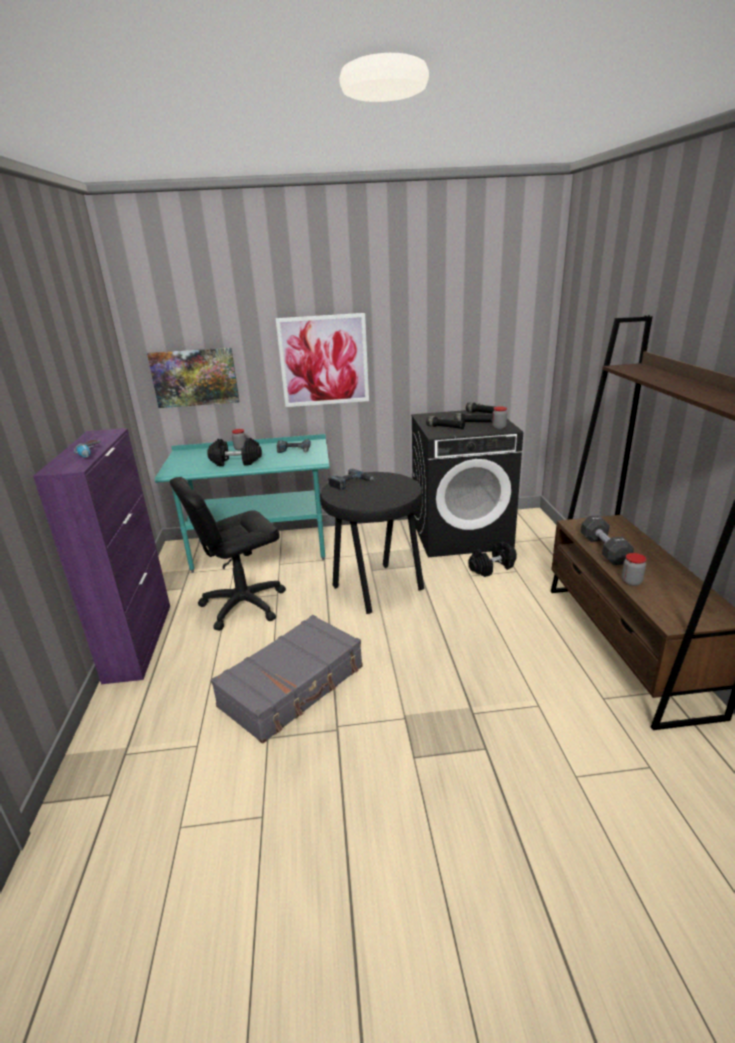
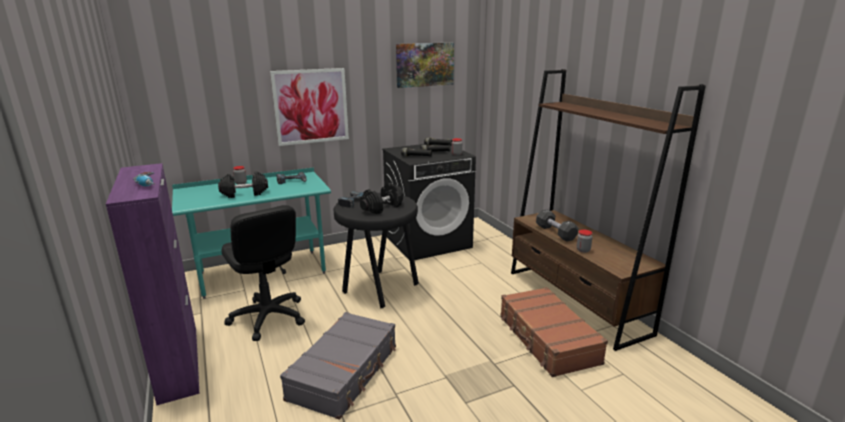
camera: 20 degrees left, 5 degrees down
(195, 377) = (195, 122): picture -> picture (424, 64)
(243, 605) = (268, 317): black office chair -> black office chair turned 75 degrees counterclockwise
(492, 567) = (462, 262): black dumbbell -> black dumbbell (382, 207)
(559, 694) = (547, 340): none -> brown suitcase

